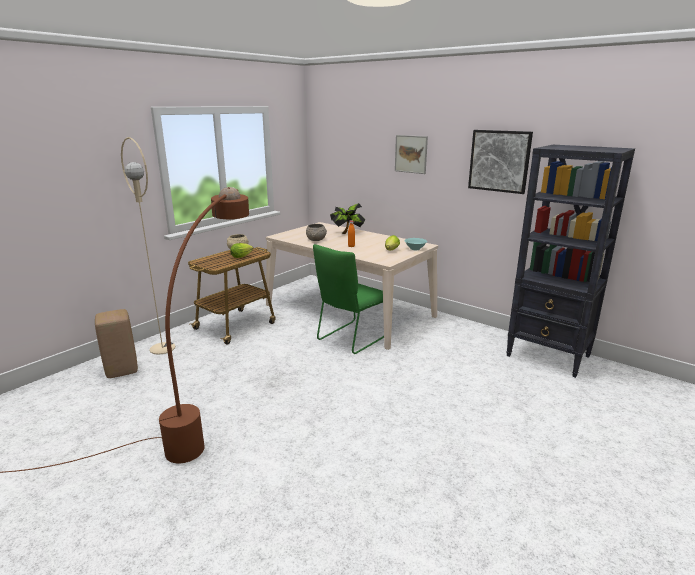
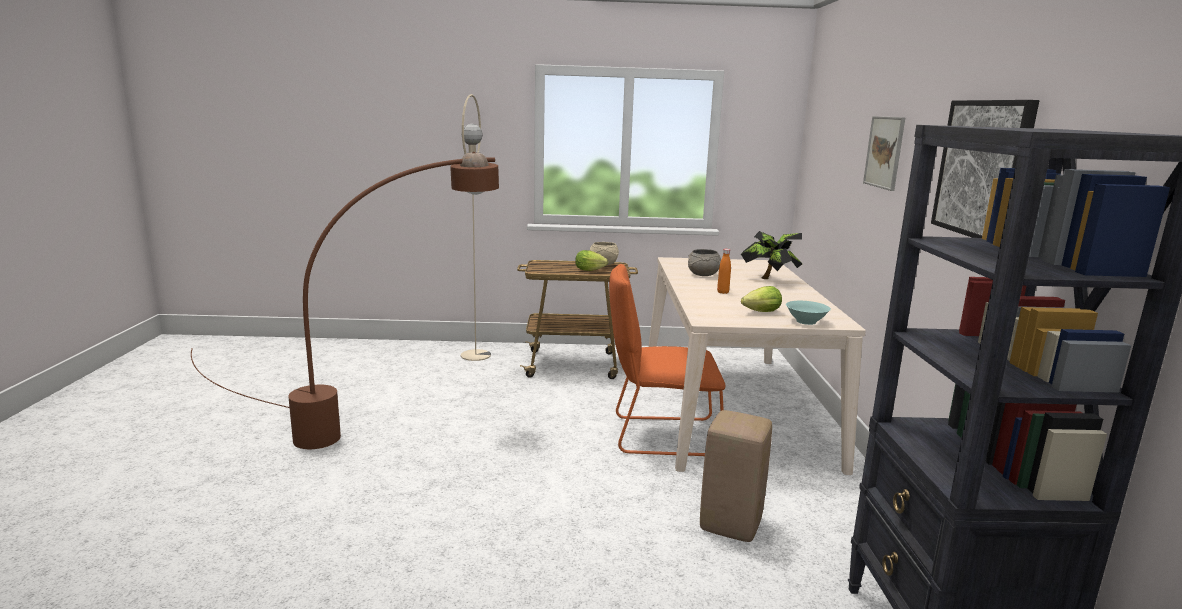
camera: 50 degrees right, 5 degrees down
(122, 370) = (415, 358): beige stool -> beige stool (731, 526)
(351, 338) = (660, 436): green chair -> orange chair

